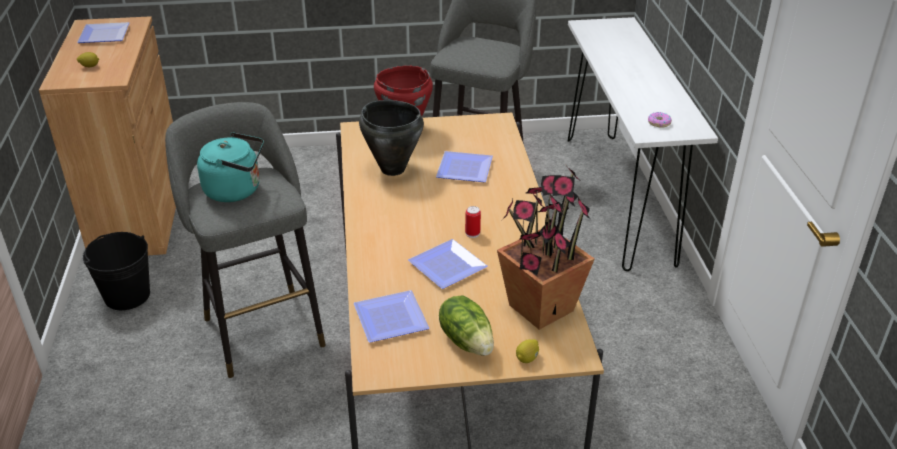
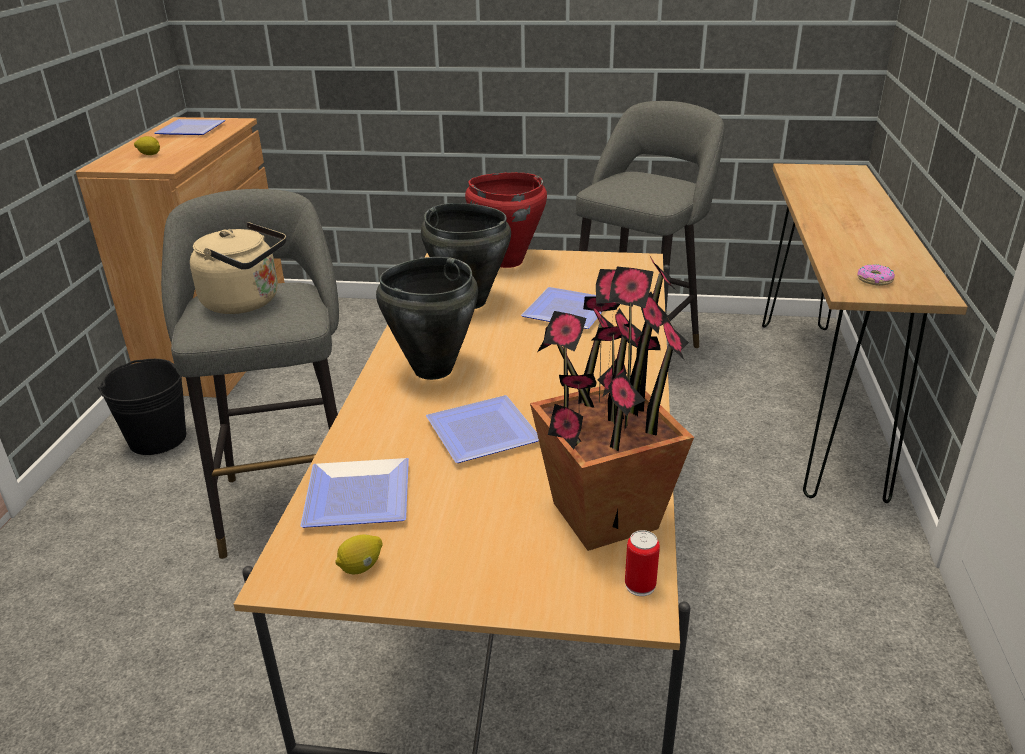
camera: 15 degrees right, 5 degrees down
(236, 190) = (246, 302): turquoise kettle -> beige kettle
(393, 226) = (432, 370): none -> black cooking pot
(467, 341) = (460, 550): lettuce -> none
(472, 233) = (541, 392): can -> can (640, 585)
(527, 358) = (547, 597): lemon -> lemon (361, 567)
(618, 197) = (817, 400): white console table -> brown console table

